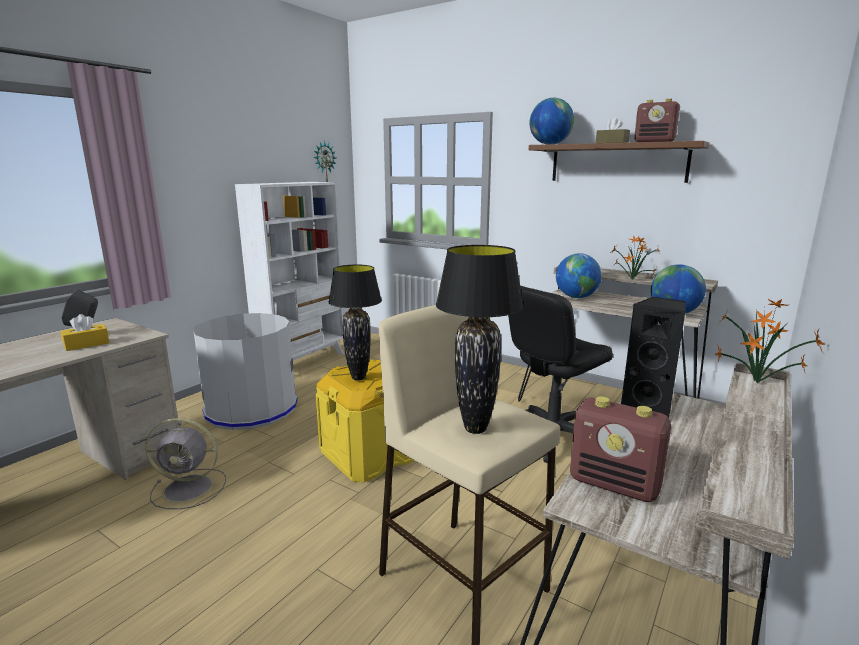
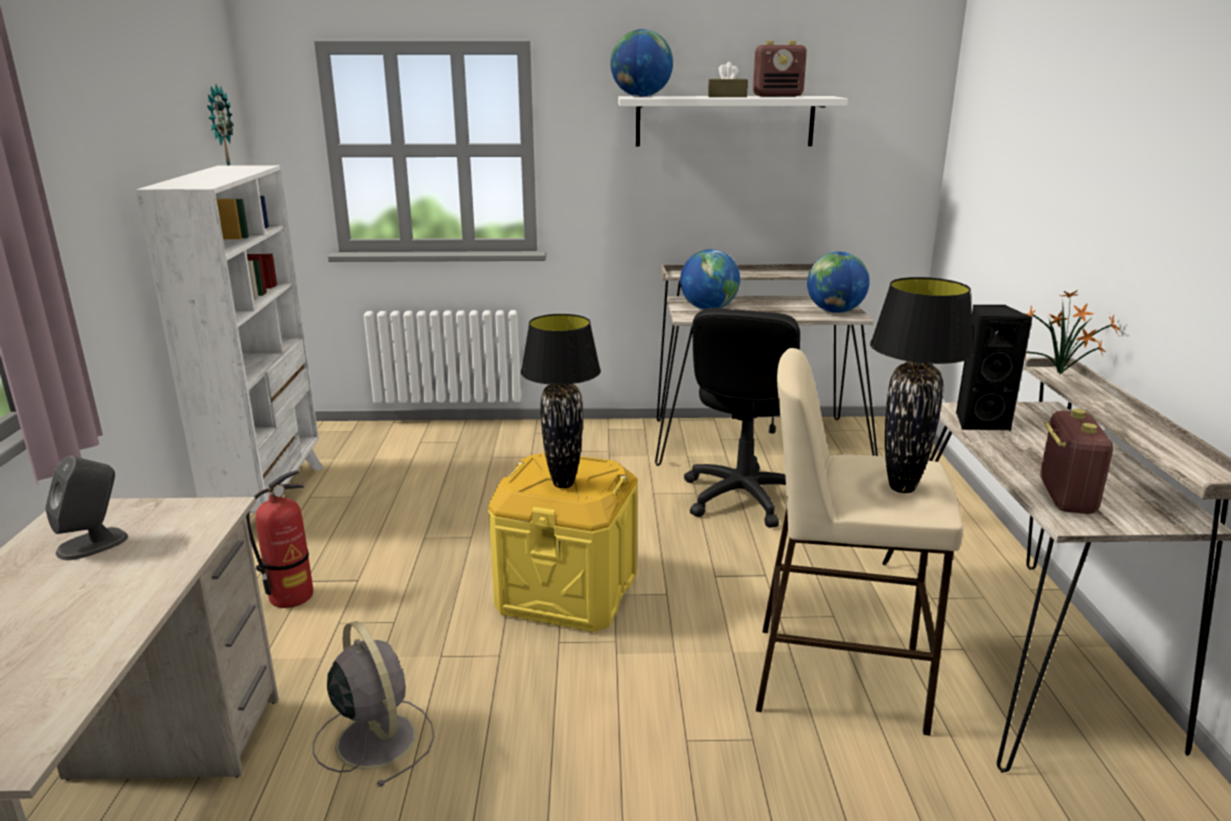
camera: 35 degrees left, 5 degrees up
(86, 344) = (141, 555): yellow tissue box -> none
(190, 488) = (375, 738): grey fan -> grey fan turned 90 degrees counterclockwise
(251, 408) = (291, 596): grey trash can -> fire extinguisher
(615, 485) = (1065, 497): radio -> radio turned 75 degrees counterclockwise
(617, 163) = (725, 121): brown shelf -> white shelf
(631, 279) = (765, 275): potted plant -> none

